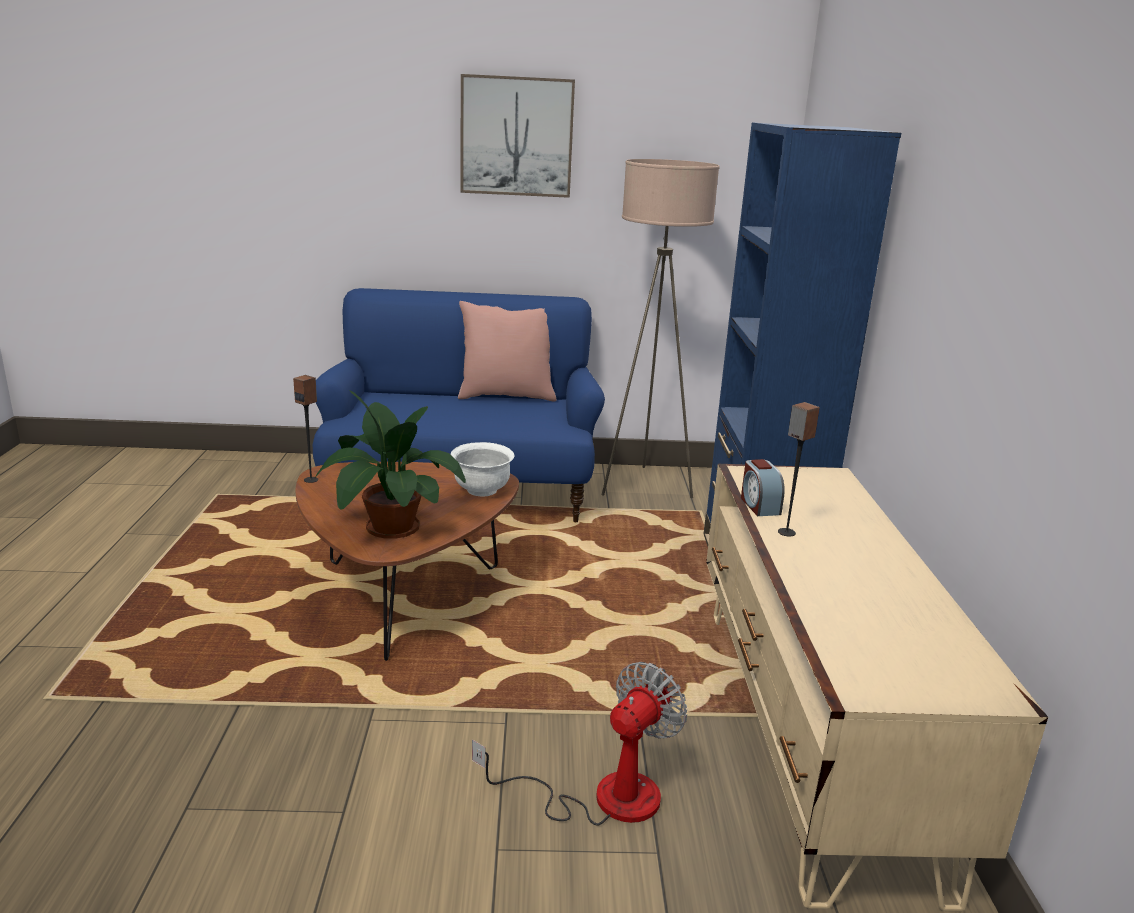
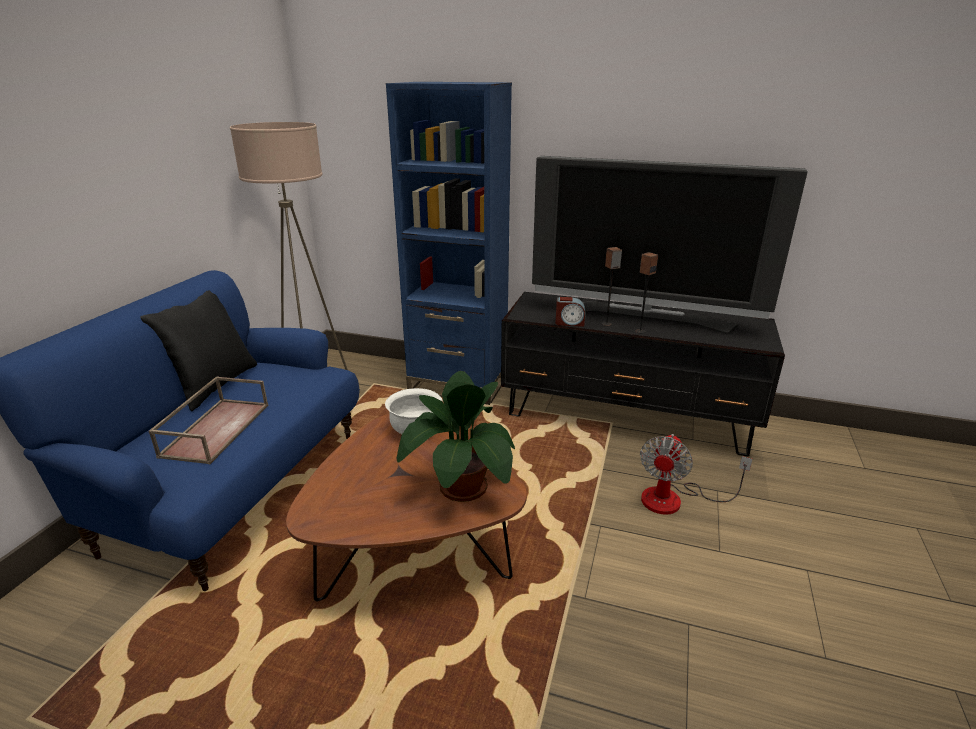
camera: 70 degrees left, 5 degrees up
(311, 480) = (325, 530): speaker -> speaker (640, 331)
(433, 411) = (216, 429): none -> brown tray
(507, 396) = (214, 385): pink pillow -> black pillow
(516, 136) = (107, 121): picture -> none
(602, 797) = (674, 499): fan -> fan turned 120 degrees counterclockwise
(810, 733) = (626, 417): beige tv stand -> black tv stand
(860, 564) = (645, 317): none -> television

